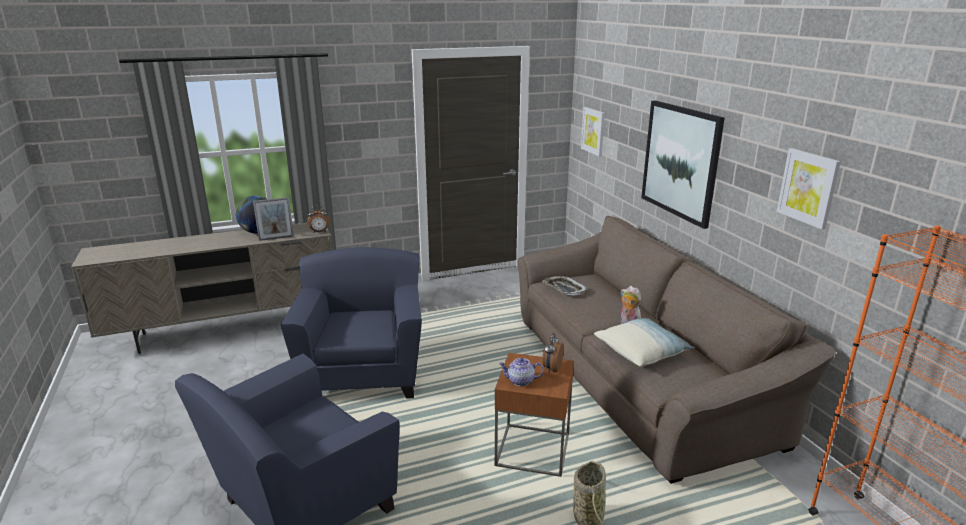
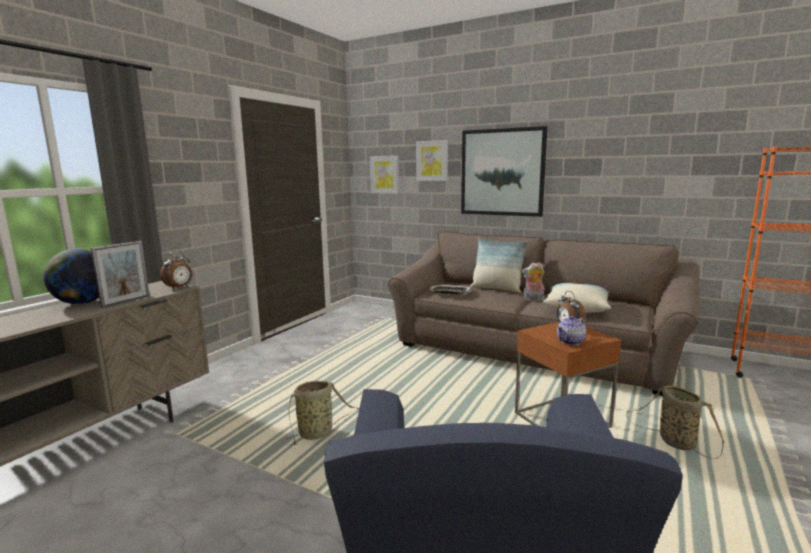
camera: 40 degrees left, 10 degrees down
(364, 372) = (318, 432): blue armchair -> basket
(618, 300) = (496, 289): none -> pillow
(808, 187) = (642, 156): picture -> picture (432, 161)

